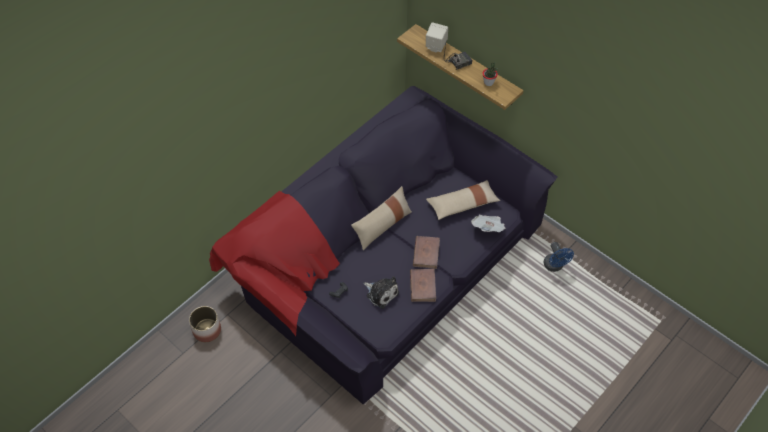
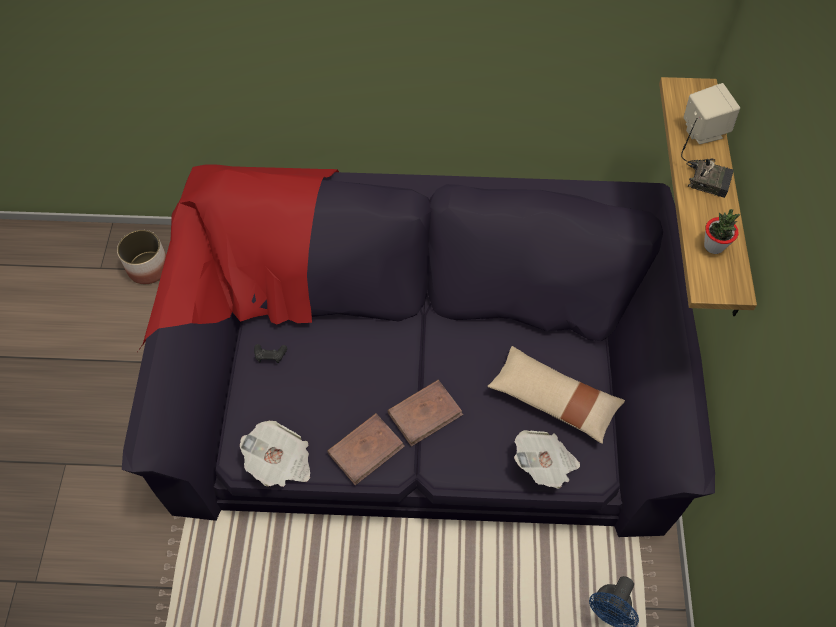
camera: 50 degrees right, 5 degrees up
(381, 293) = (311, 406): plush toy -> none
(382, 226) = (422, 328): beige pillow -> none
(398, 322) = (280, 462): none -> newspaper

